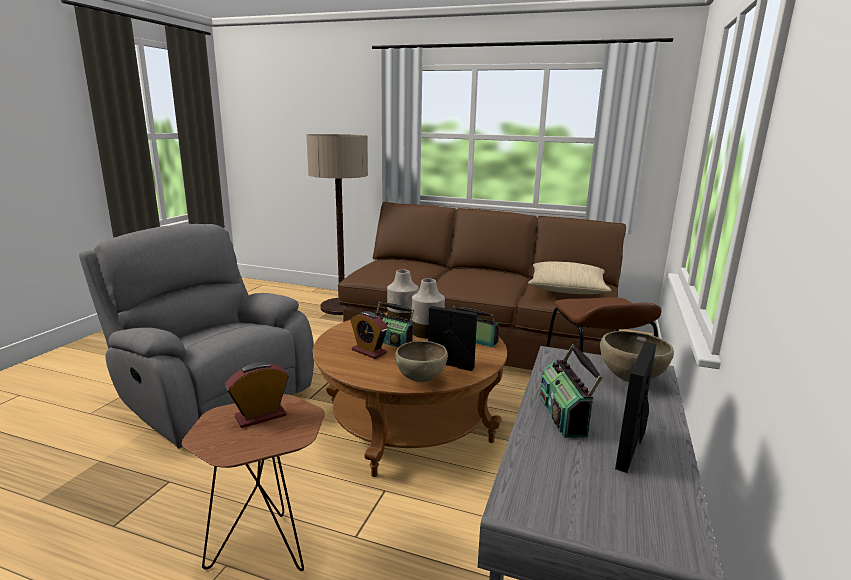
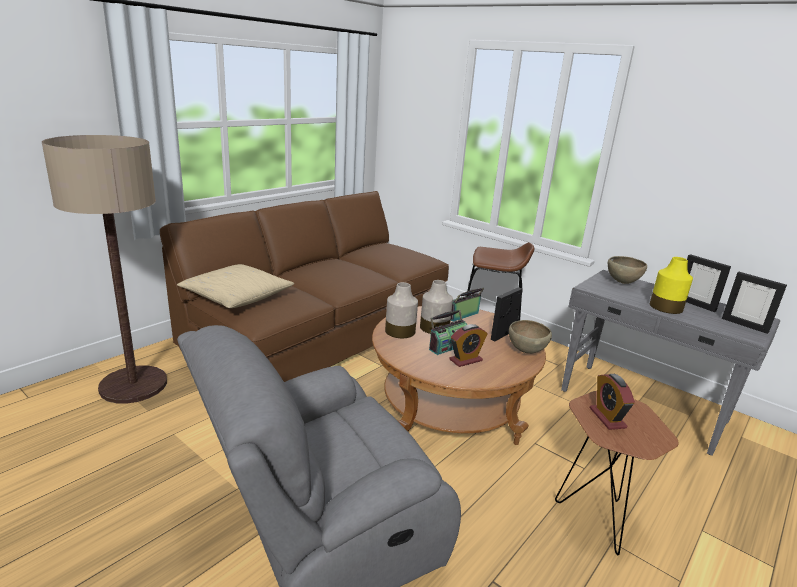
camera: 70 degrees left, 5 degrees up
(564, 415) = (666, 307): radio -> yellow vase
(567, 289) = (395, 255): beige pillow -> beige pillow (237, 297)
(588, 505) = (745, 325): none -> picture frame

